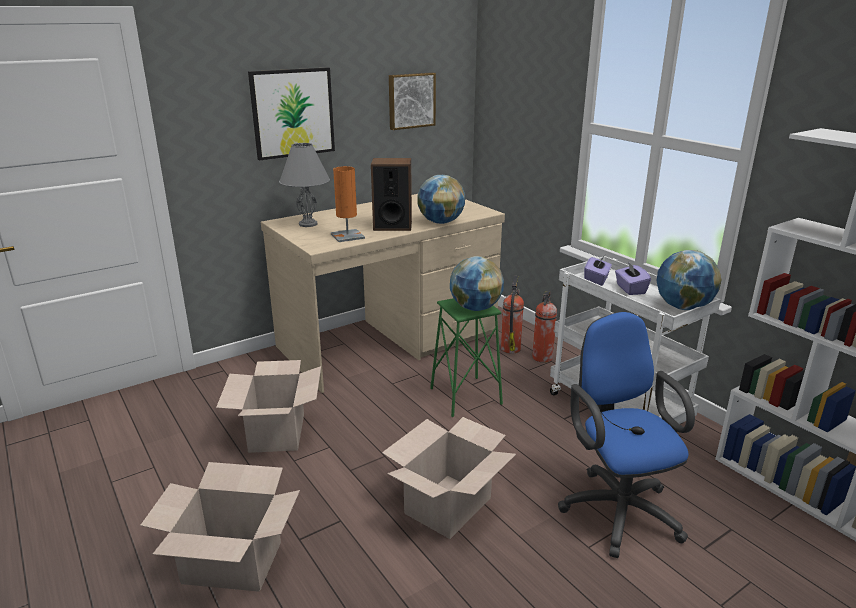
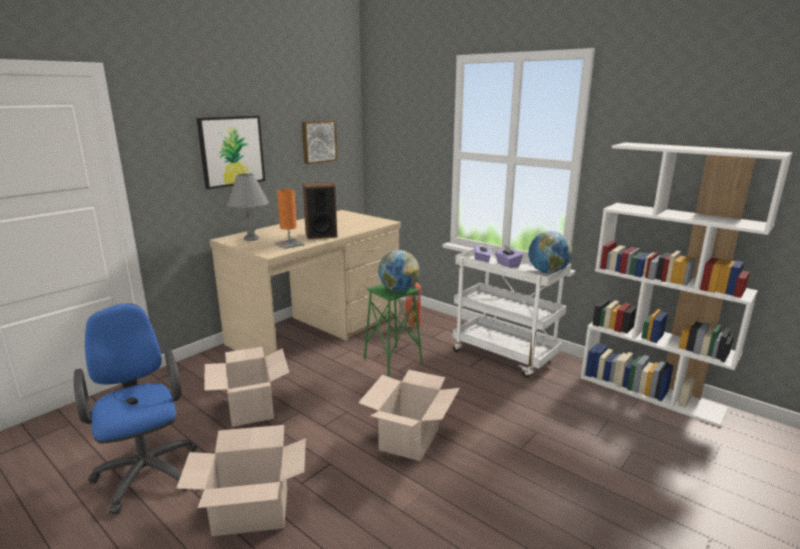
camera: 15 degrees left, 5 degrees down
(440, 222) = (356, 230): globe -> none
(542, 358) = (438, 328): fire extinguisher -> none
(616, 507) = (529, 419): blue office chair -> blue office chair (147, 470)

